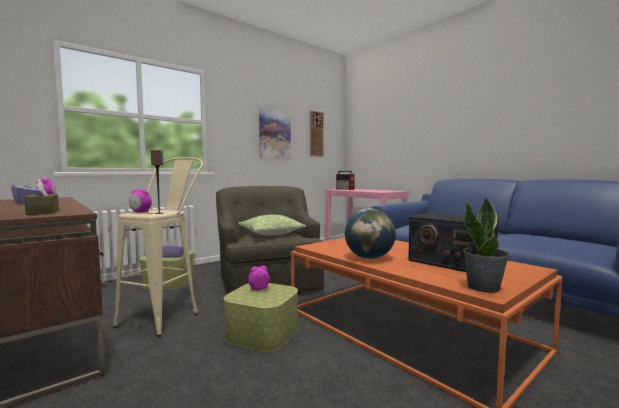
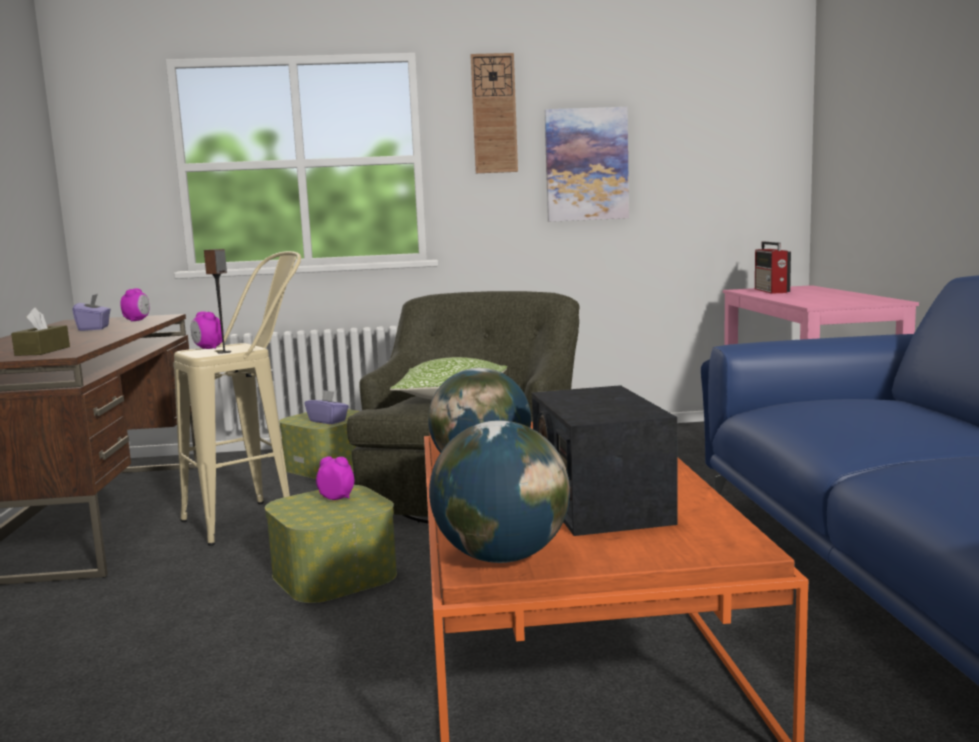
camera: 35 degrees right, 5 degrees up
(316, 134) = (710, 149): wall clock -> wall clock (494, 114)
(484, 287) = (501, 557): potted plant -> globe

